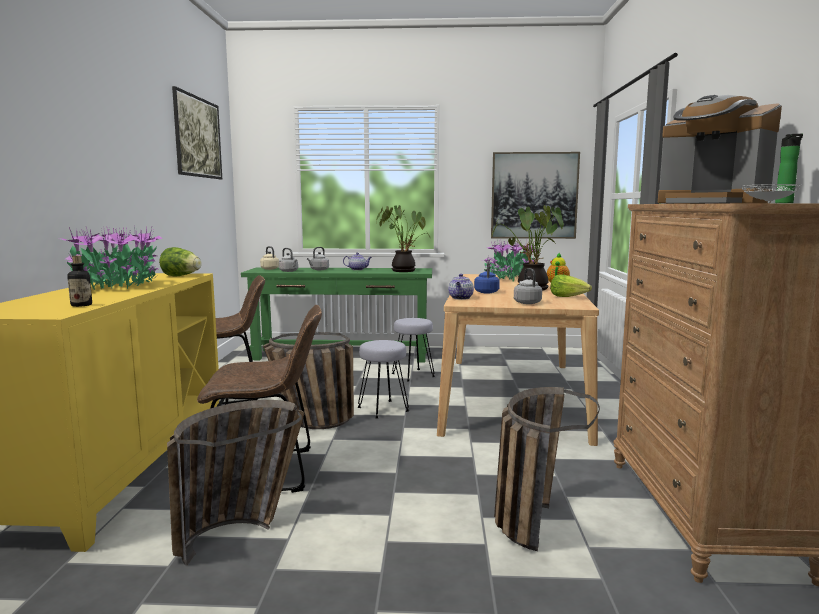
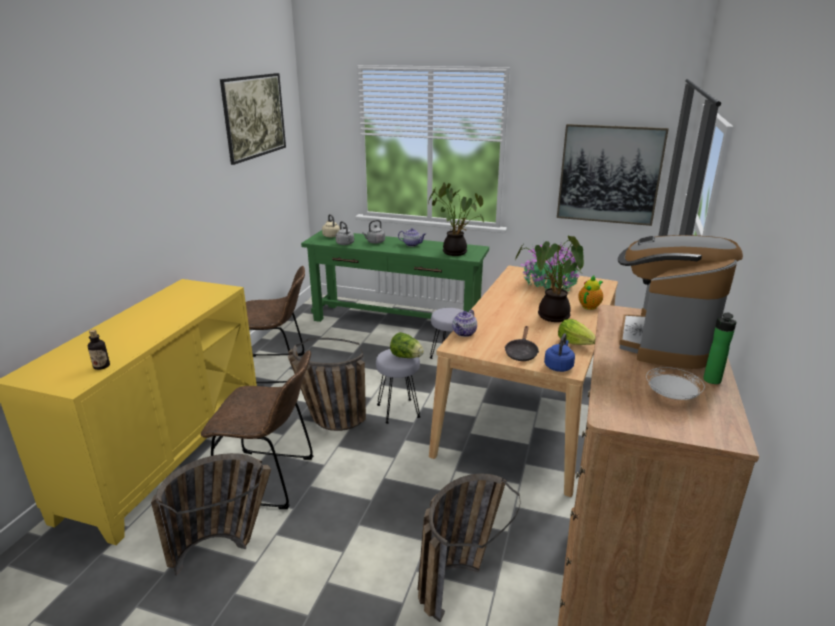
camera: 15 degrees right, 15 degrees up
(118, 286) = (150, 318): potted plant -> none
(181, 276) = (213, 294): lettuce -> lettuce (406, 357)
(486, 292) = (500, 320): blue kettle -> blue kettle (559, 366)
(526, 302) = (521, 353): grey kettle -> black frying pan
(712, 203) = (663, 342): coffee machine -> coffee machine turned 45 degrees clockwise

